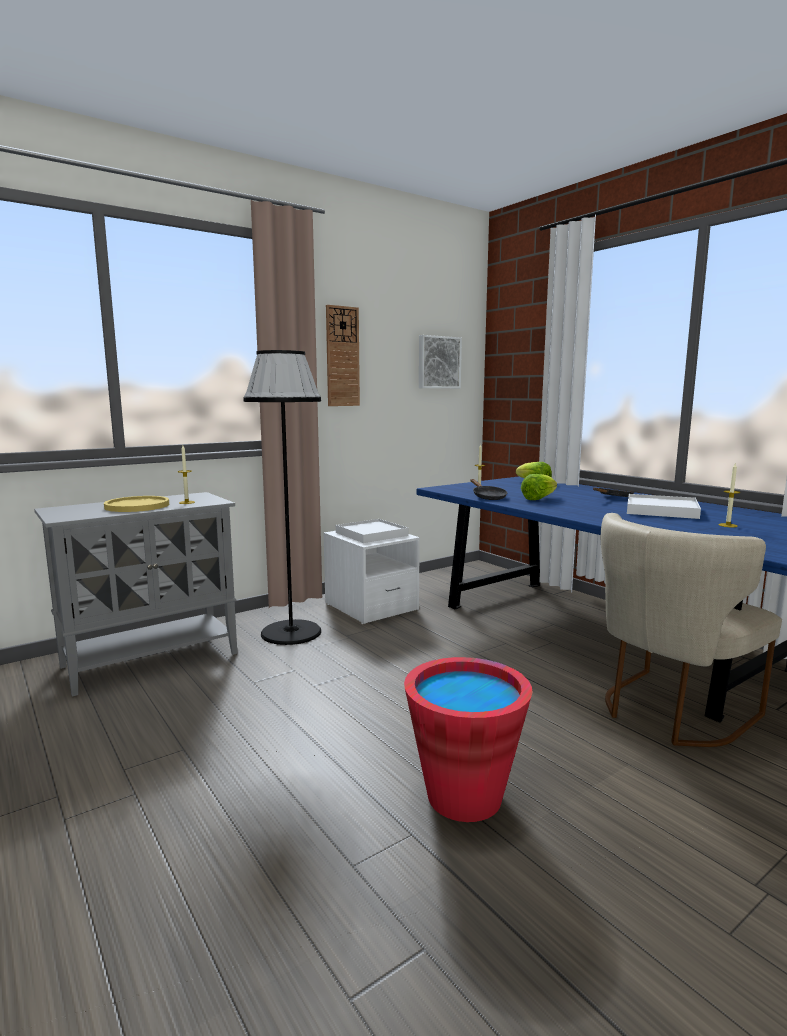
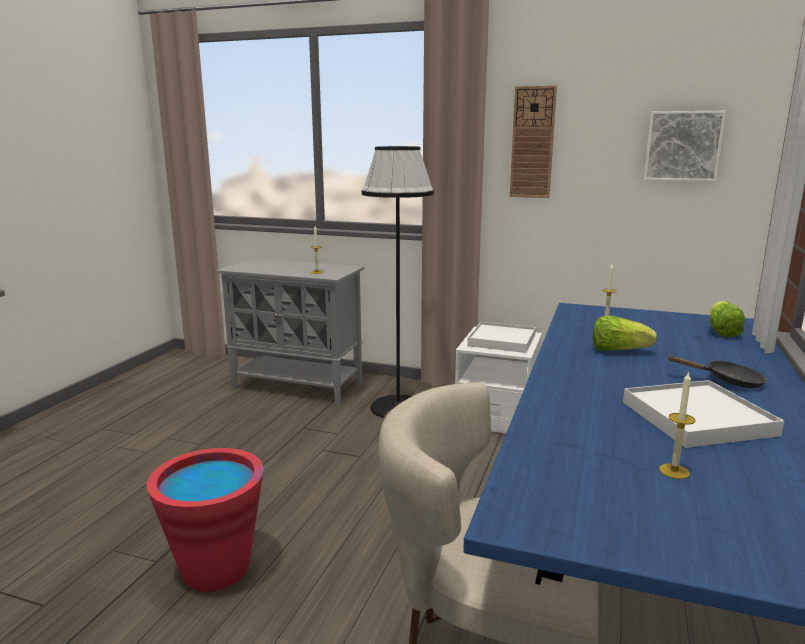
camera: 55 degrees right, 5 degrees up
(137, 506) = (288, 268): yellow plate -> none
(487, 497) = (574, 331): black frying pan -> none

